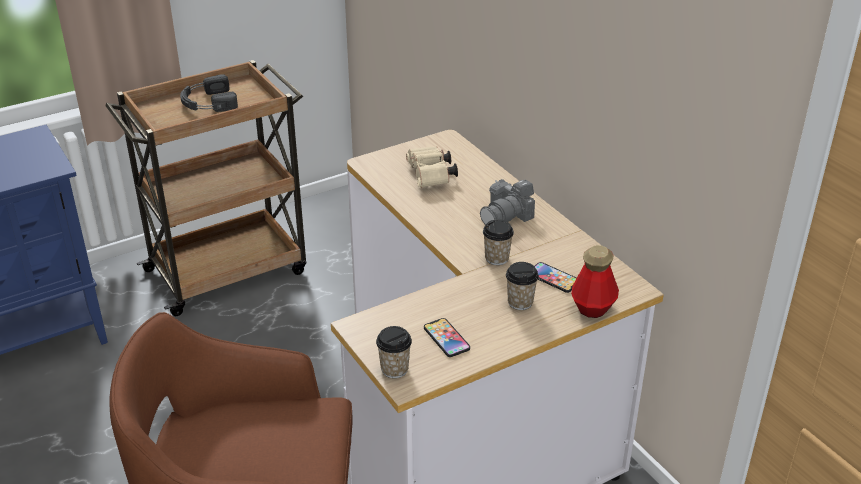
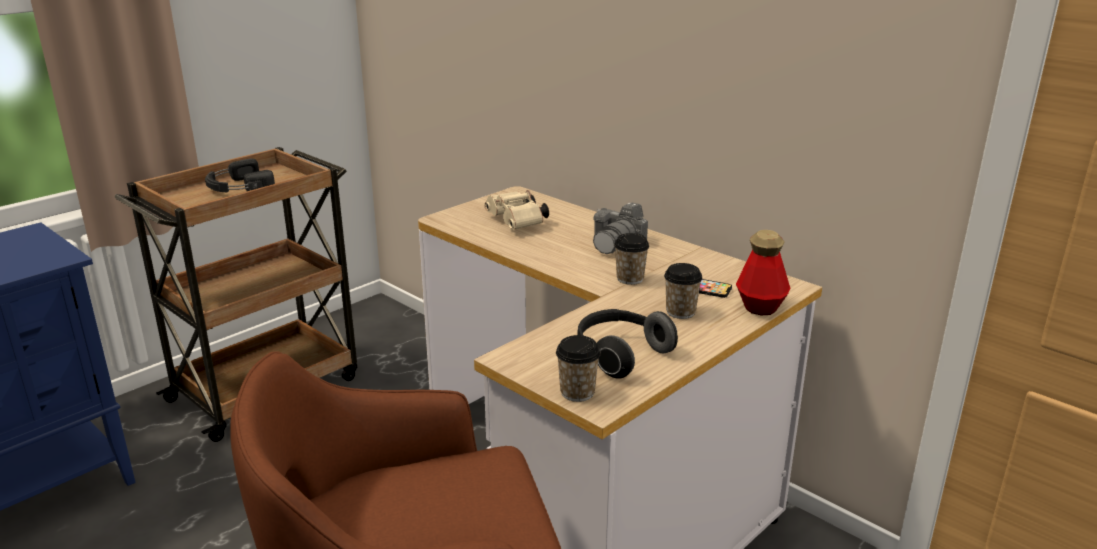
camera: 15 degrees left, 10 degrees down
(446, 338) = (620, 355): phone -> headphones

